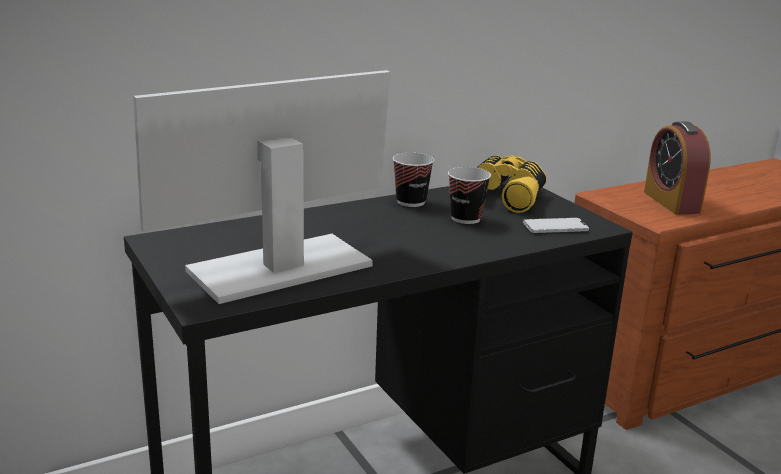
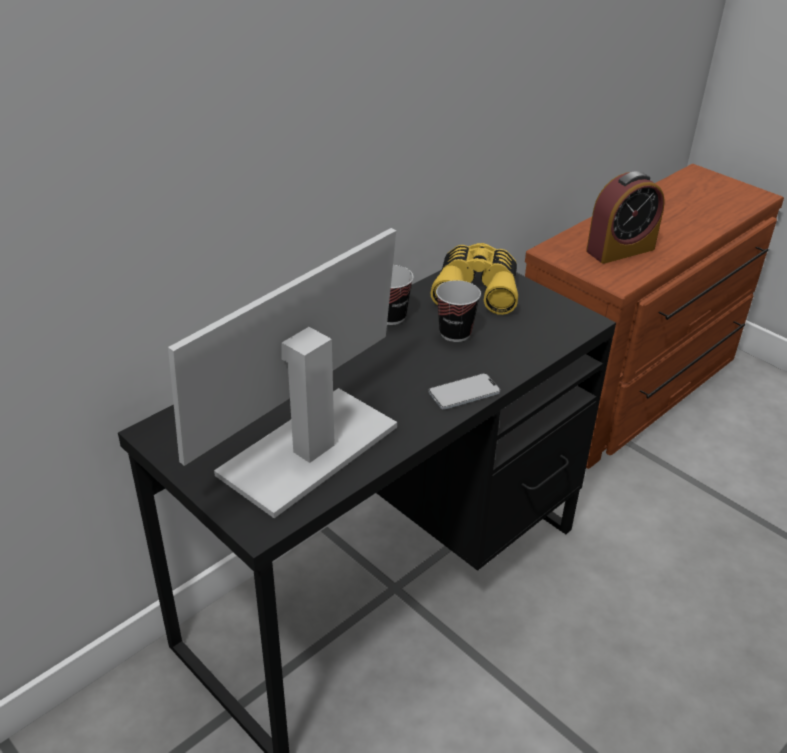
camera: 15 degrees left, 15 degrees up
(555, 227) = (544, 330): phone -> phone (464, 393)
(671, 202) = (620, 250): alarm clock -> alarm clock turned 90 degrees counterclockwise

